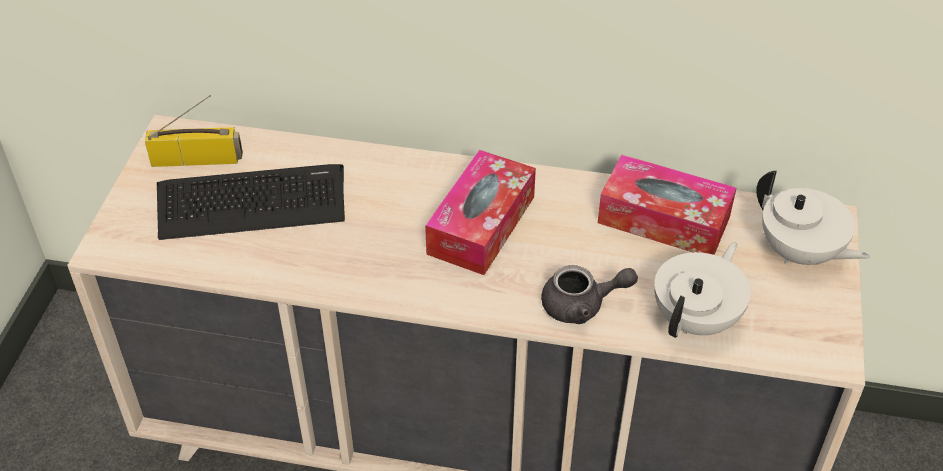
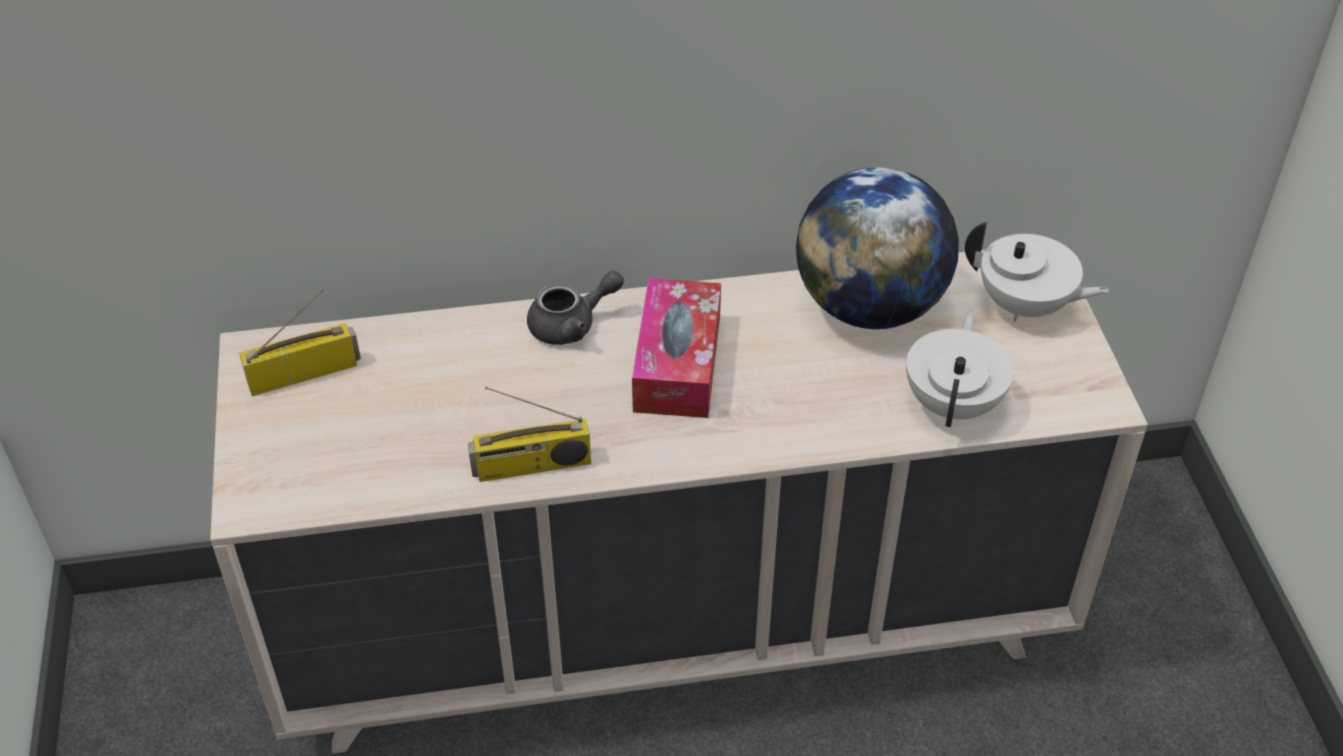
camera: 20 degrees left, 0 degrees up
(251, 202) = (399, 406): keyboard -> none
(326, 276) = (531, 466): none -> radio
(582, 305) = (829, 422): grey teapot -> grey teapot (572, 324)
(663, 220) = (870, 306): tissue box -> globe

